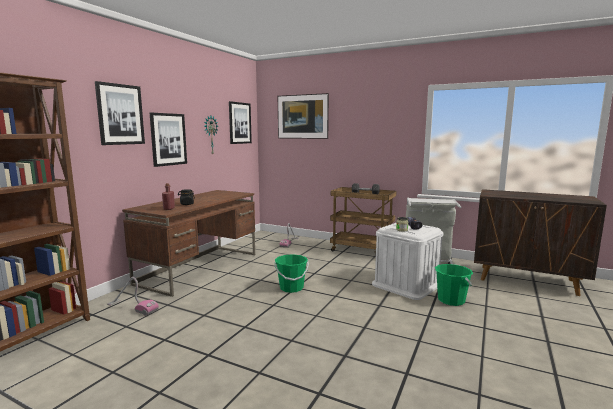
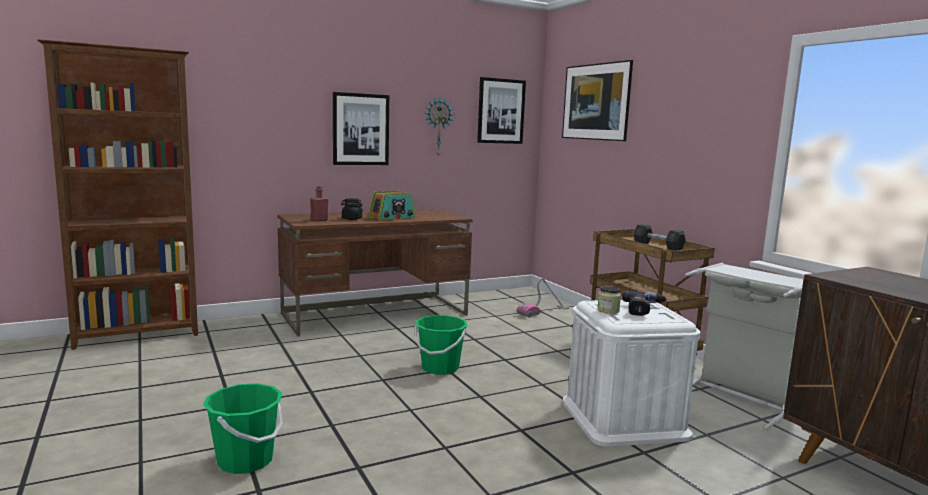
camera: 35 degrees right, 0 degrees up
(120, 114) = (288, 94): picture -> none
(132, 307) = (247, 335): vacuum cleaner -> none
(209, 199) = (392, 218): none -> radio
(451, 300) = (660, 468): green bucket -> green bucket (246, 460)

